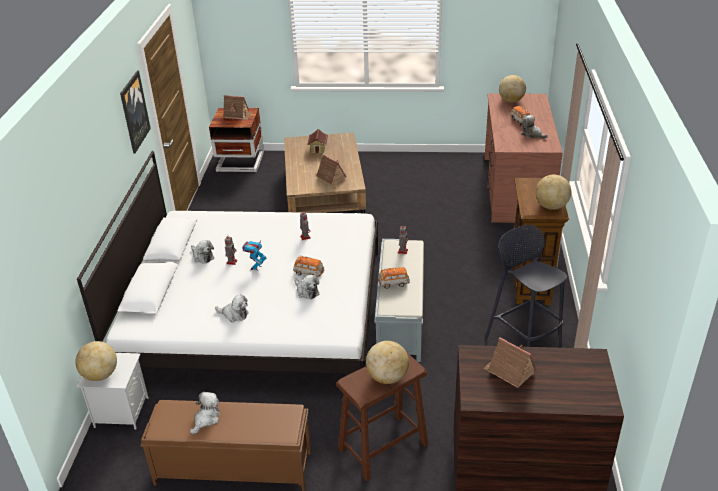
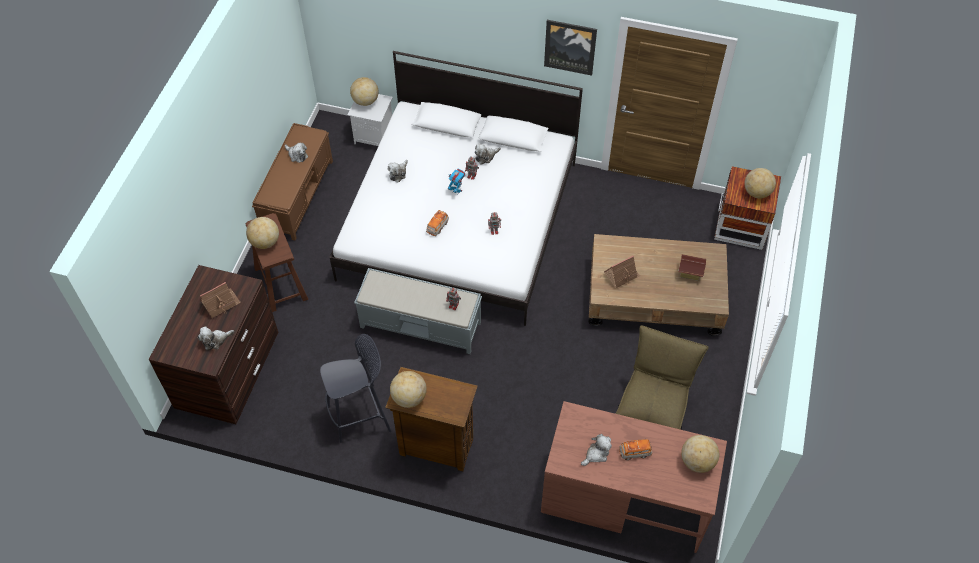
camera: 100 degrees right, 20 degrees up
(237, 115) = (757, 192): toy house -> globe
(306, 291) = (410, 222): plush toy -> plush toy (215, 340)
(394, 283) = (407, 289): toy car -> none
(437, 185) = (652, 412): none -> beige office chair

